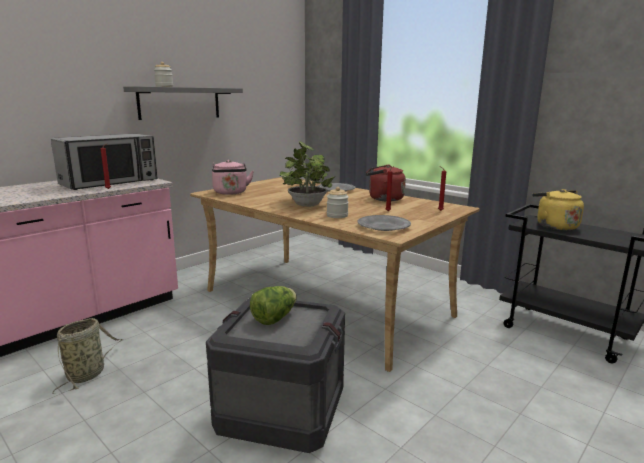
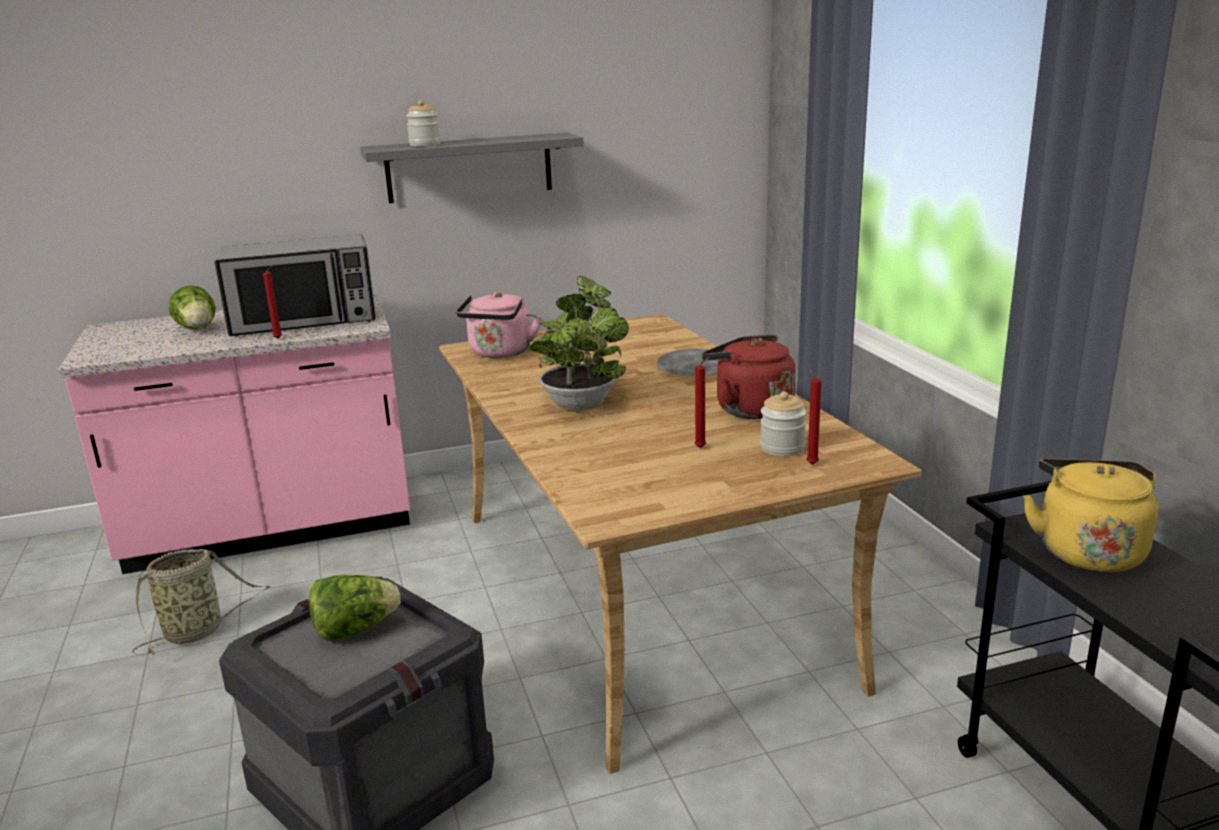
camera: 30 degrees right, 5 degrees up
(40, 189) = (198, 329): none -> lettuce
(337, 215) = (585, 444): jar -> jar (782, 448)
(383, 226) = (623, 490): grey plate -> none

